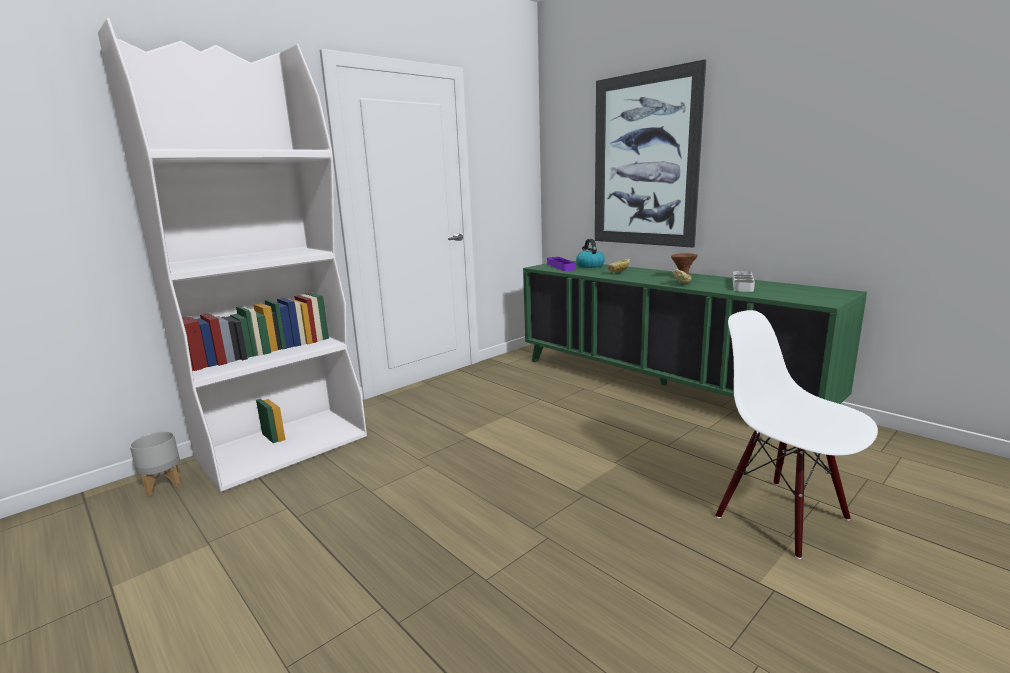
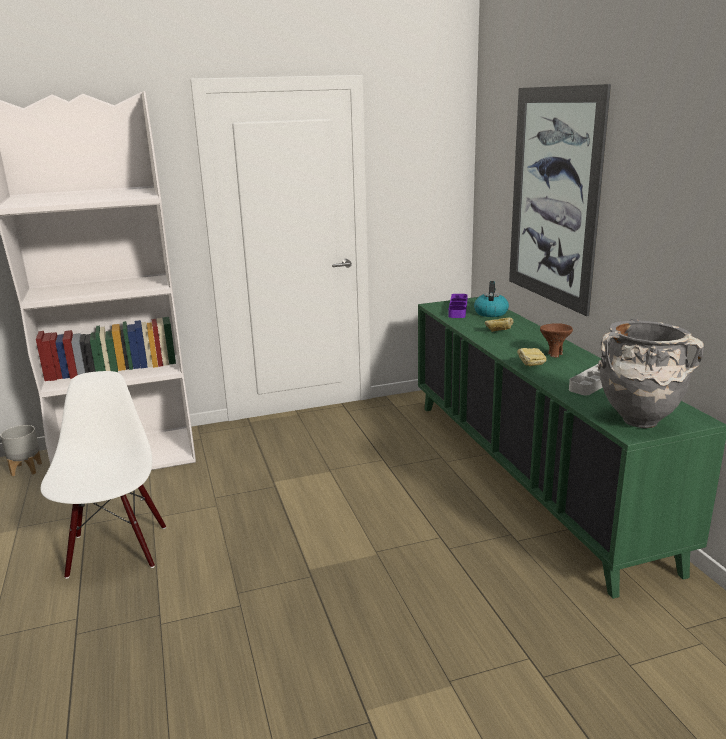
camera: 25 degrees right, 5 degrees up
(782, 517) = (468, 660): white chair -> white chair (116, 550)
(814, 297) = (636, 421): none -> grey vase

